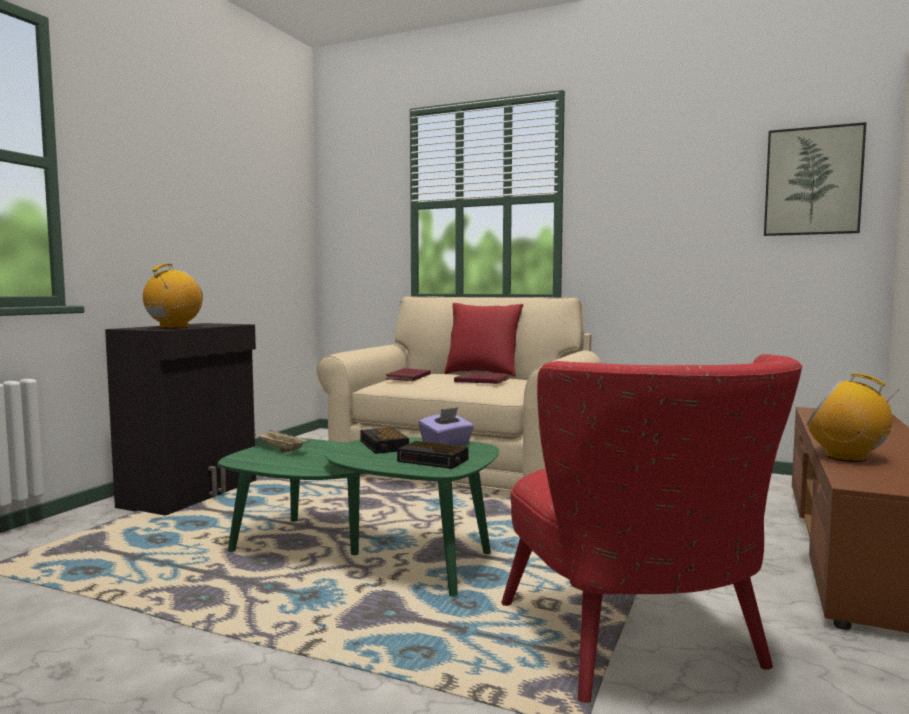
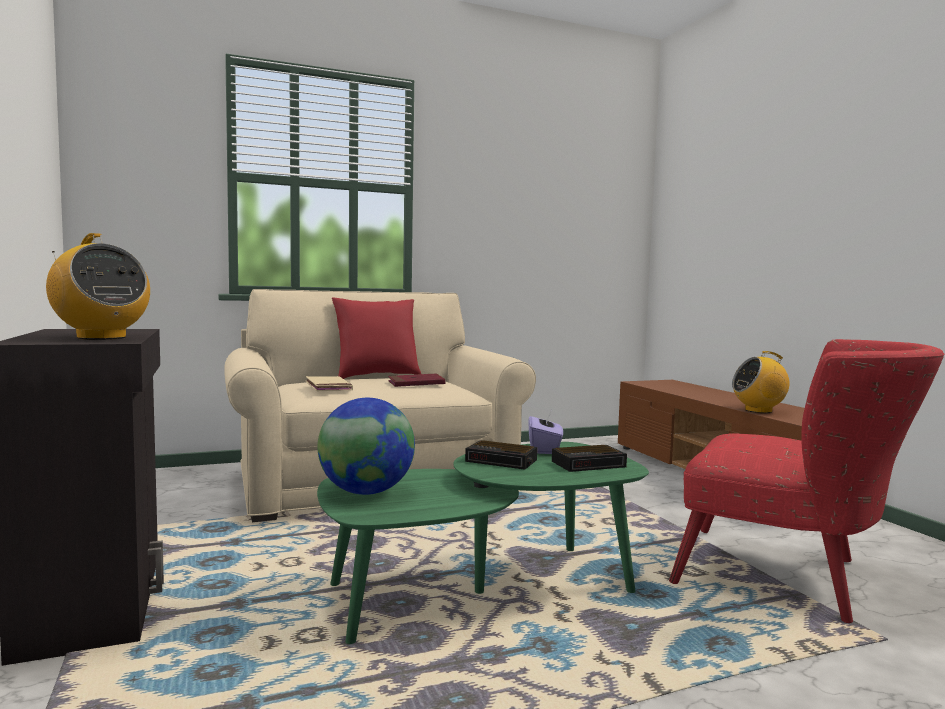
camera: 45 degrees left, 0 degrees up
(174, 327) = (101, 337): radio -> radio turned 150 degrees clockwise
(280, 450) = (366, 492): beige tray -> globe
(408, 377) = (328, 387): red book -> beige book
(812, 181) = (606, 204): picture -> none

